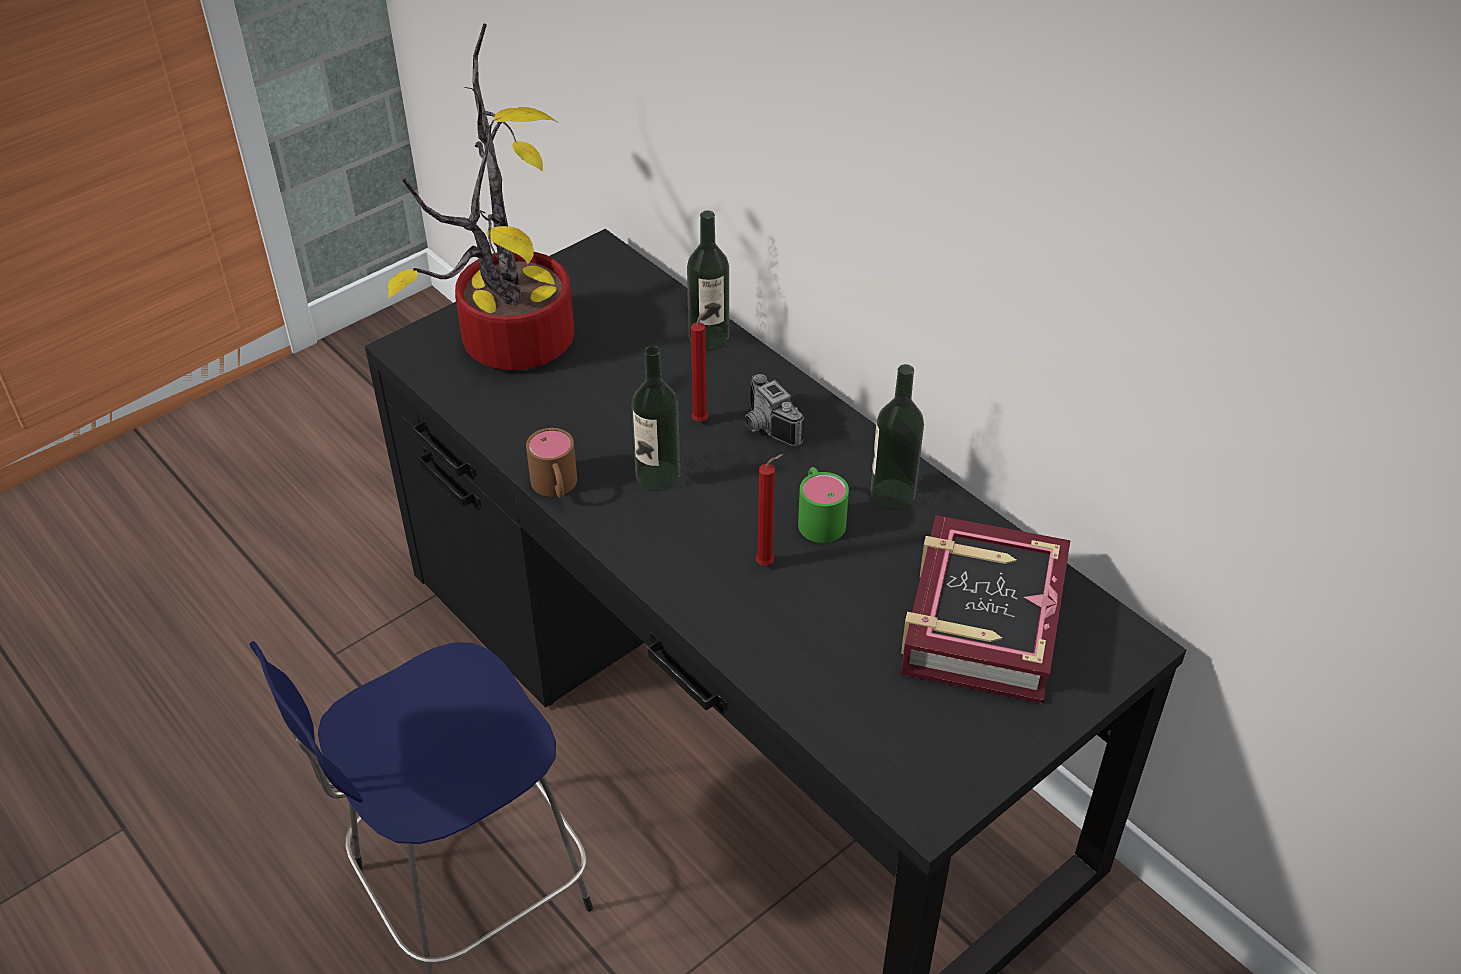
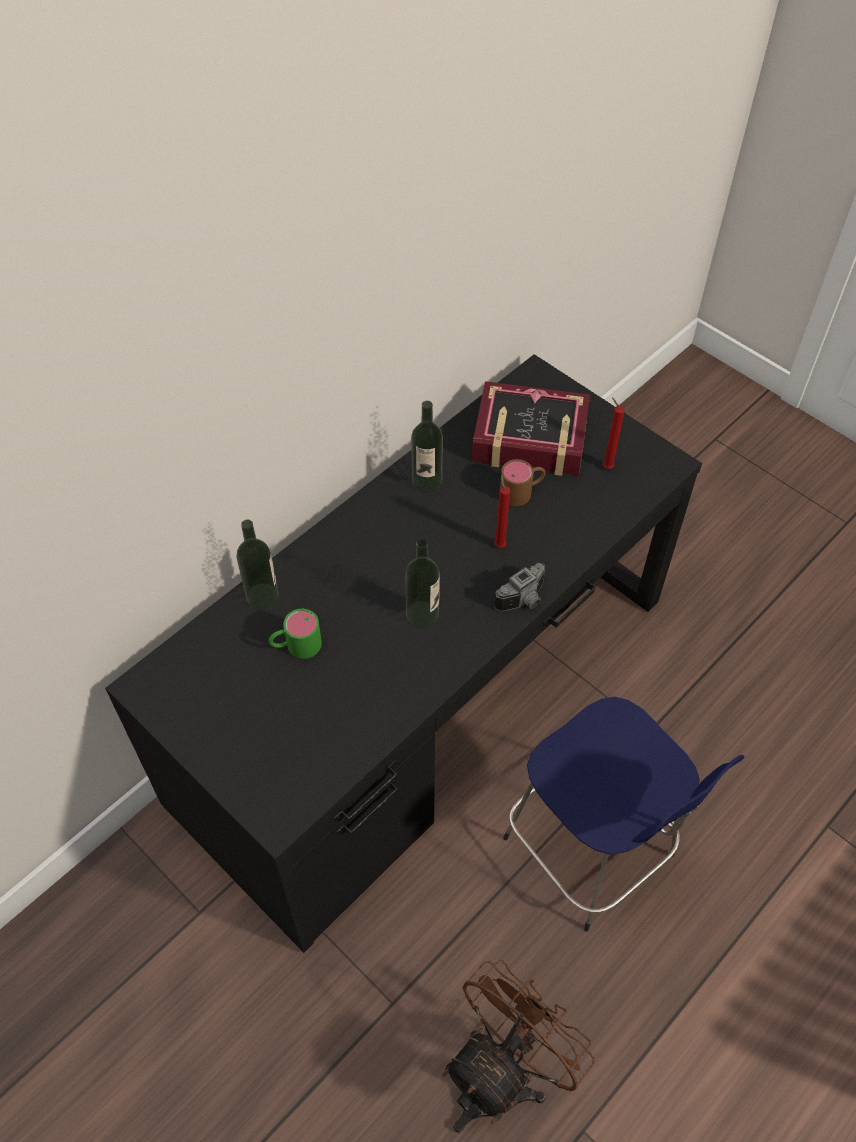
camera: 95 degrees left, 10 degrees up
(219, 753) = (502, 1072): none -> brown fan
(512, 333) = (257, 738): potted plant -> none
(556, 488) = (442, 677): brown mug -> brown mug (522, 491)
(702, 420) = (360, 592): red candle -> red candle (606, 466)
(766, 428) = (366, 553): camera -> camera (525, 600)
(818, 517) = (452, 519): green mug -> green mug (296, 645)

